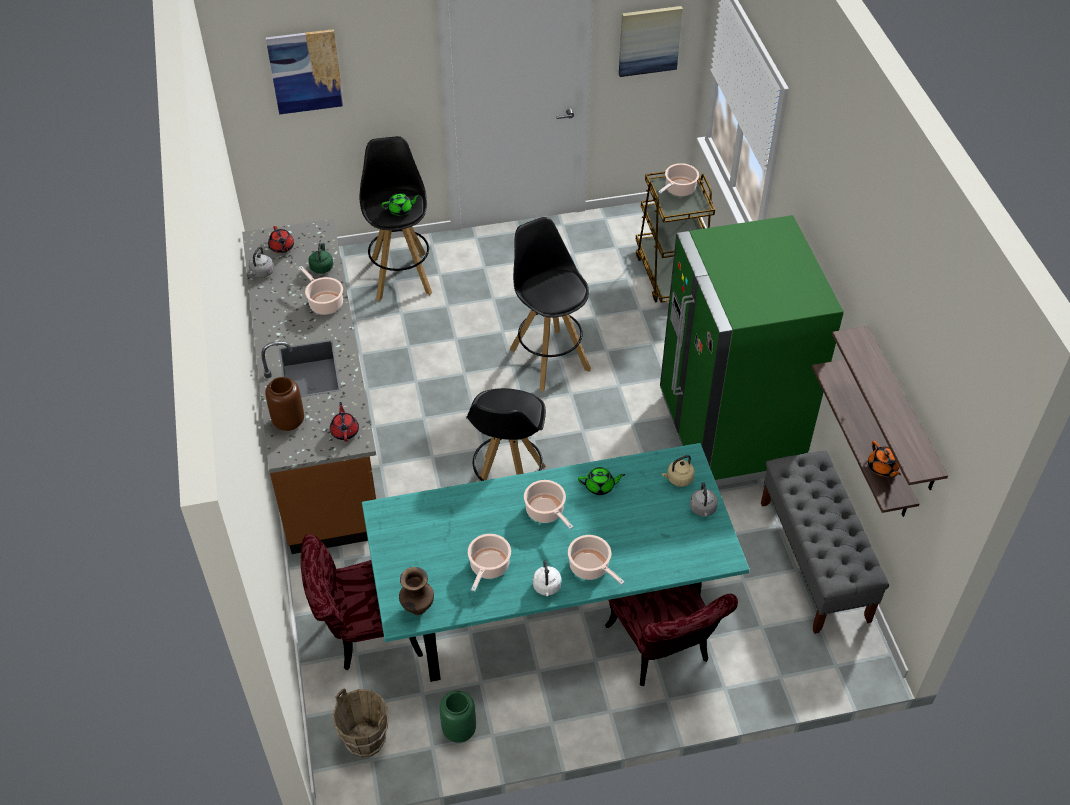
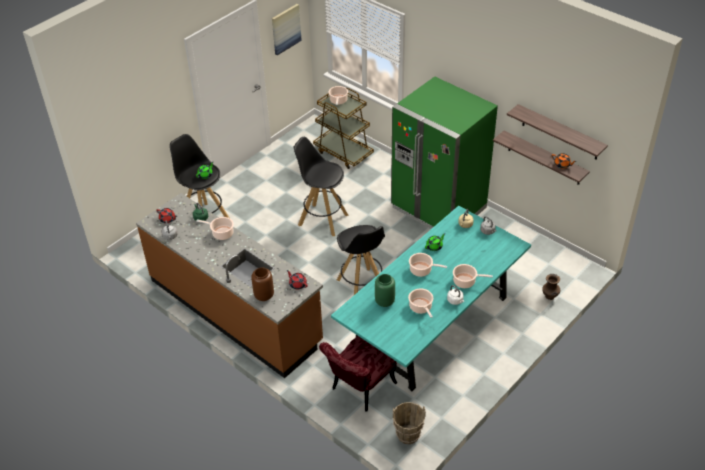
camera: 35 degrees left, 5 degrees down
(305, 71) = (125, 115): picture -> none
(417, 608) = (407, 343): brown vase -> brown vase (550, 297)
(458, 729) = (445, 402): green vase -> green vase (384, 301)
(663, 651) = (501, 315): red chair -> none
(814, 561) = (526, 241): grey bench -> none

